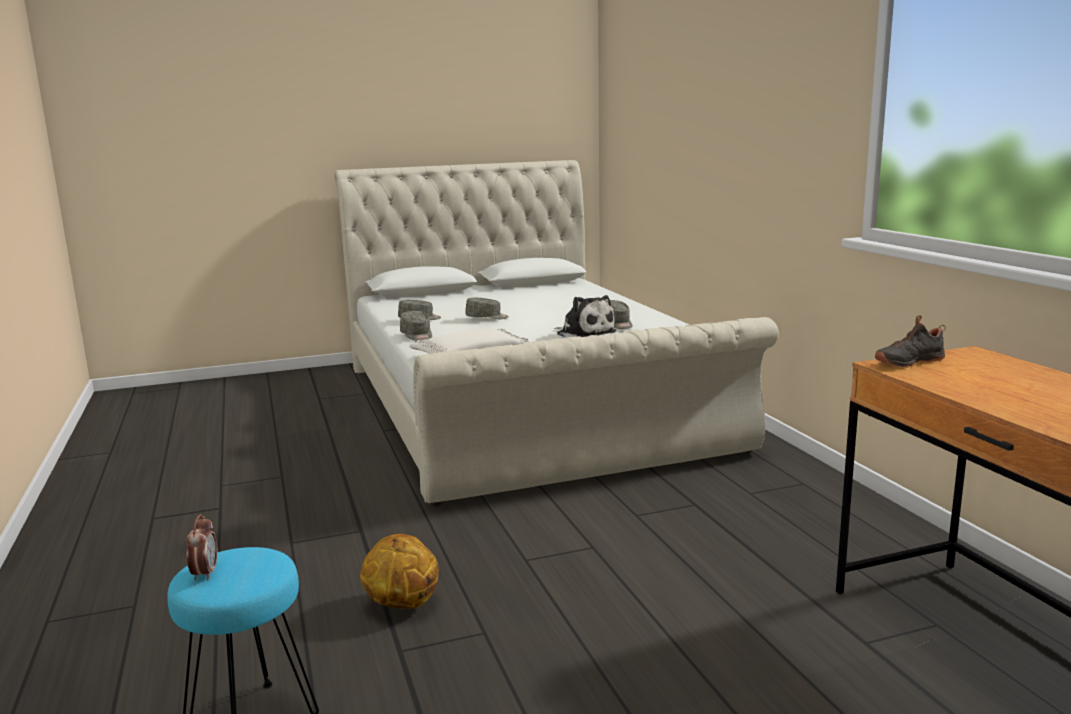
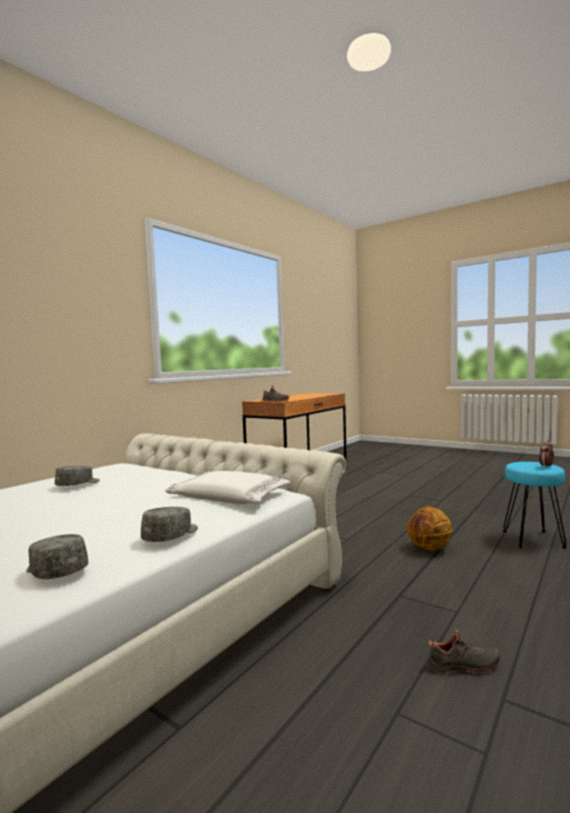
camera: 125 degrees left, 10 degrees down
(256, 511) = (464, 667): none -> black shoe
(487, 318) = (53, 530): grey cap -> none
(584, 334) = (120, 486): plush toy -> none

